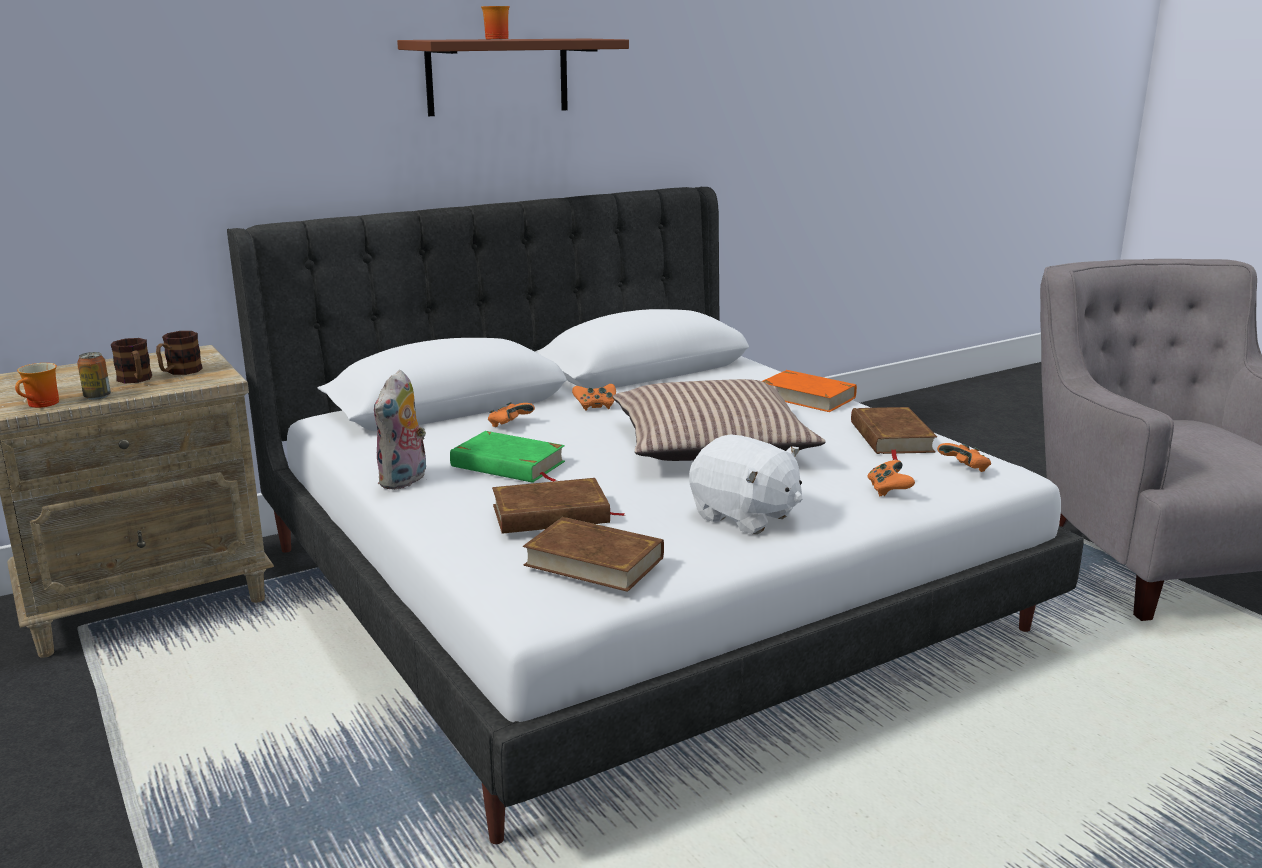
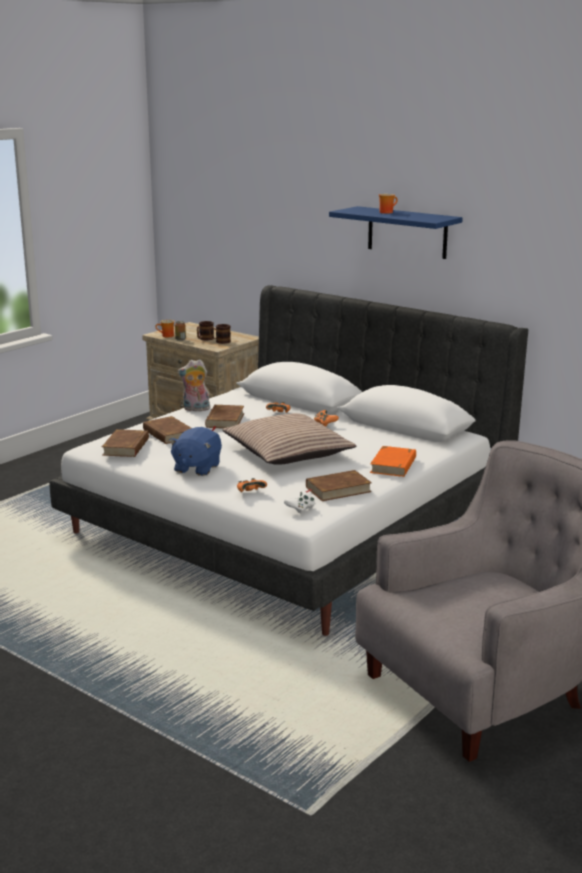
camera: 70 degrees right, 0 degrees up
(498, 76) = (407, 232): brown shelf -> blue shelf
(508, 464) = (224, 420): green book -> brown book
(744, 516) = (196, 468): white plush toy -> blue plush toy
(965, 469) = (300, 509): orange game controller -> white game controller

